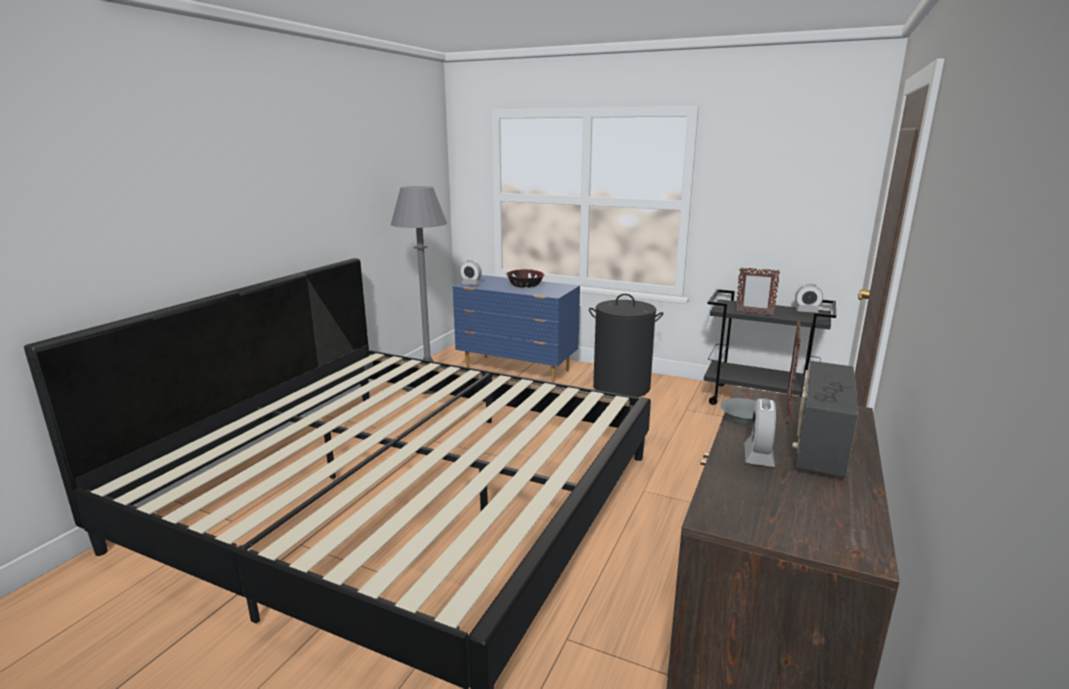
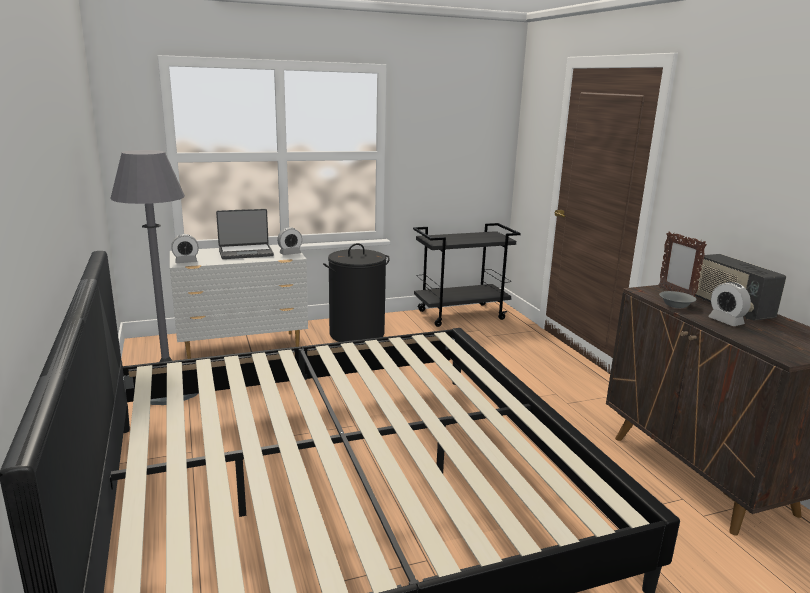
camera: 45 degrees left, 0 degrees up
(518, 370) = (244, 347): blue dresser -> white dresser
(525, 285) = (246, 252): bowl -> laptop
(754, 314) = (462, 242): picture frame -> none
(806, 311) = (485, 234): alarm clock -> alarm clock (290, 253)

